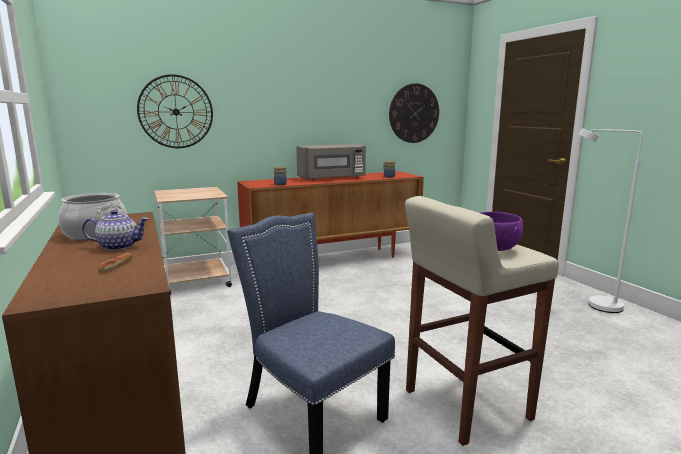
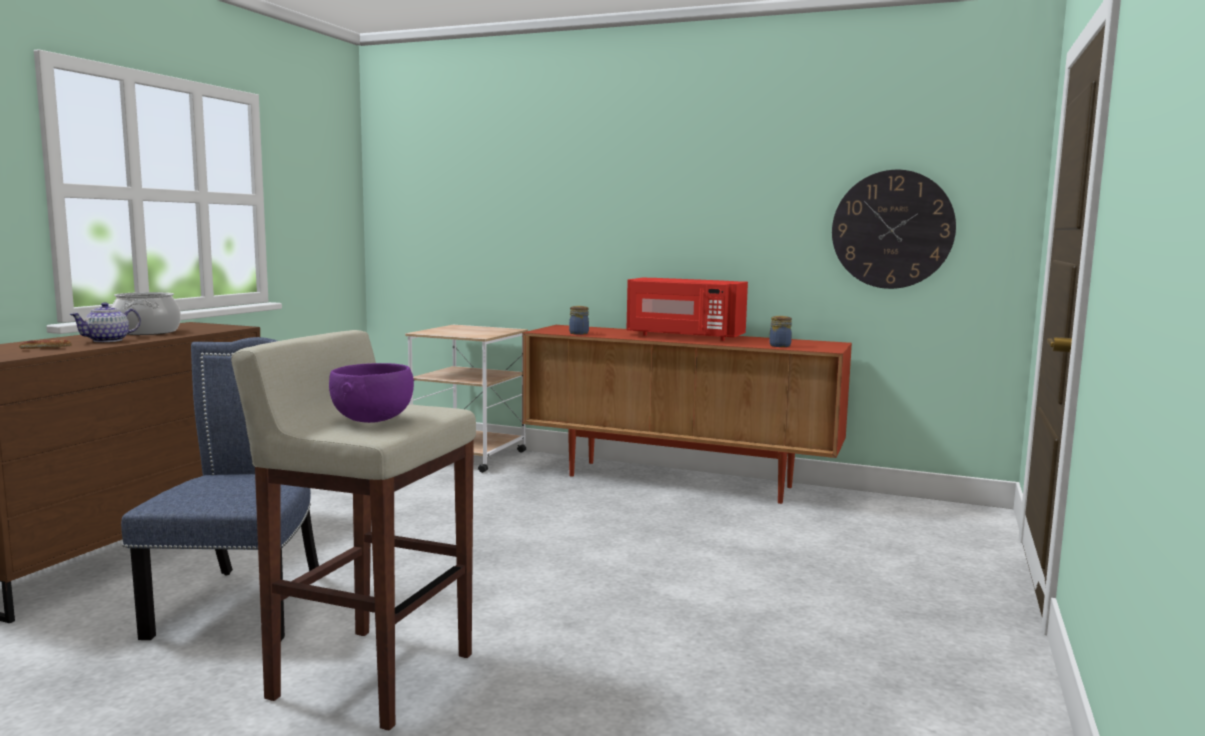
camera: 45 degrees right, 5 degrees down
(118, 246) = (108, 340): teapot -> teapot turned 90 degrees clockwise
(176, 112) = (487, 220): wall clock -> none
(332, 178) = (684, 336): grey microwave -> red microwave
(595, 305) = (957, 695): white floor lamp -> none

